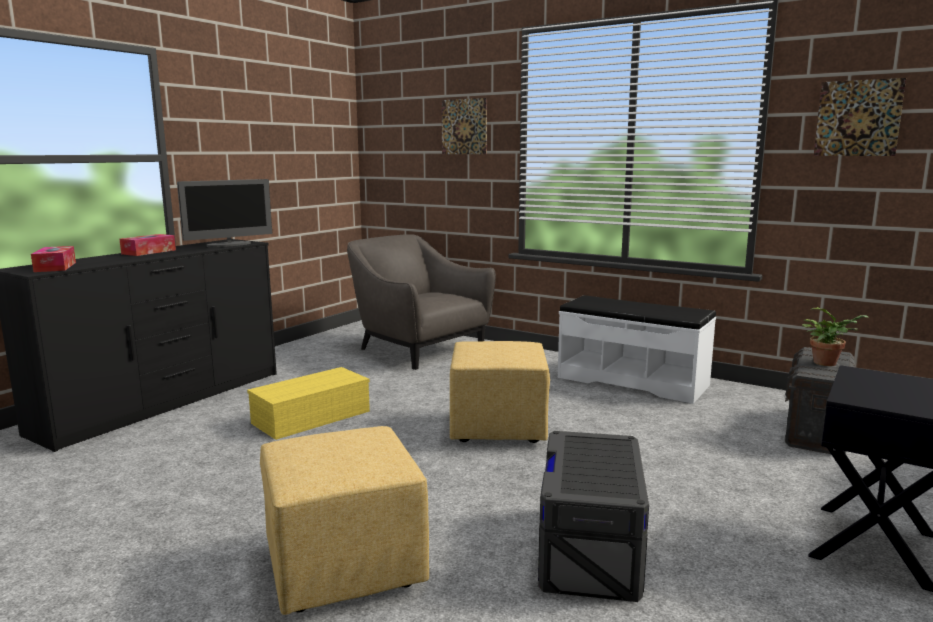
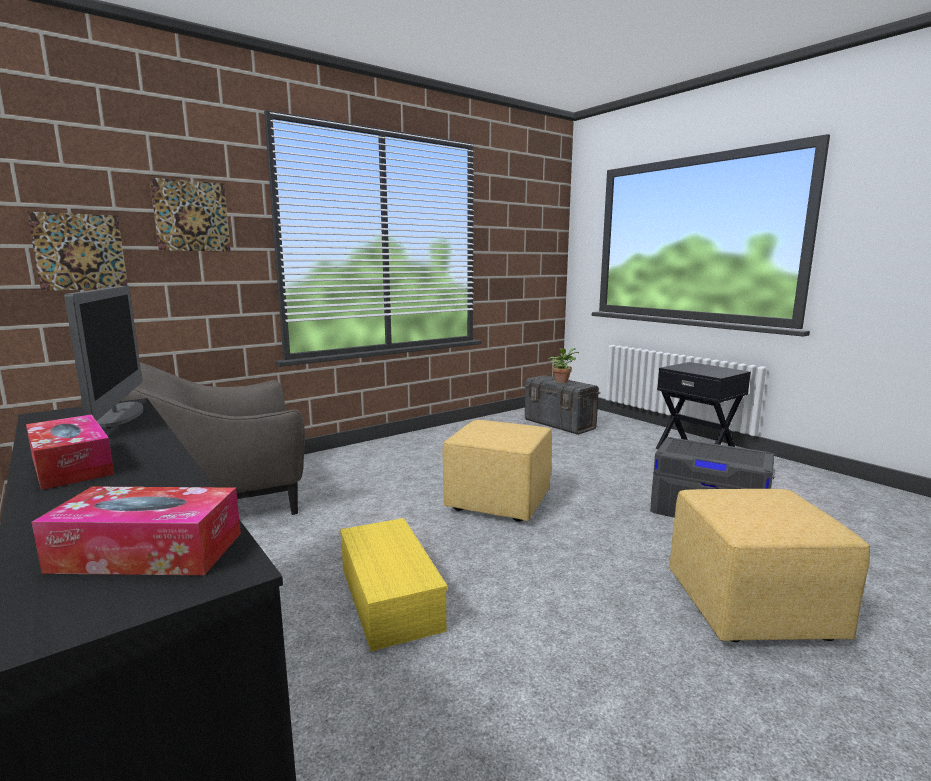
camera: 70 degrees left, 0 degrees up
(632, 381) = (438, 441): white bench -> none
(858, 118) = (514, 232): picture -> picture (80, 252)

